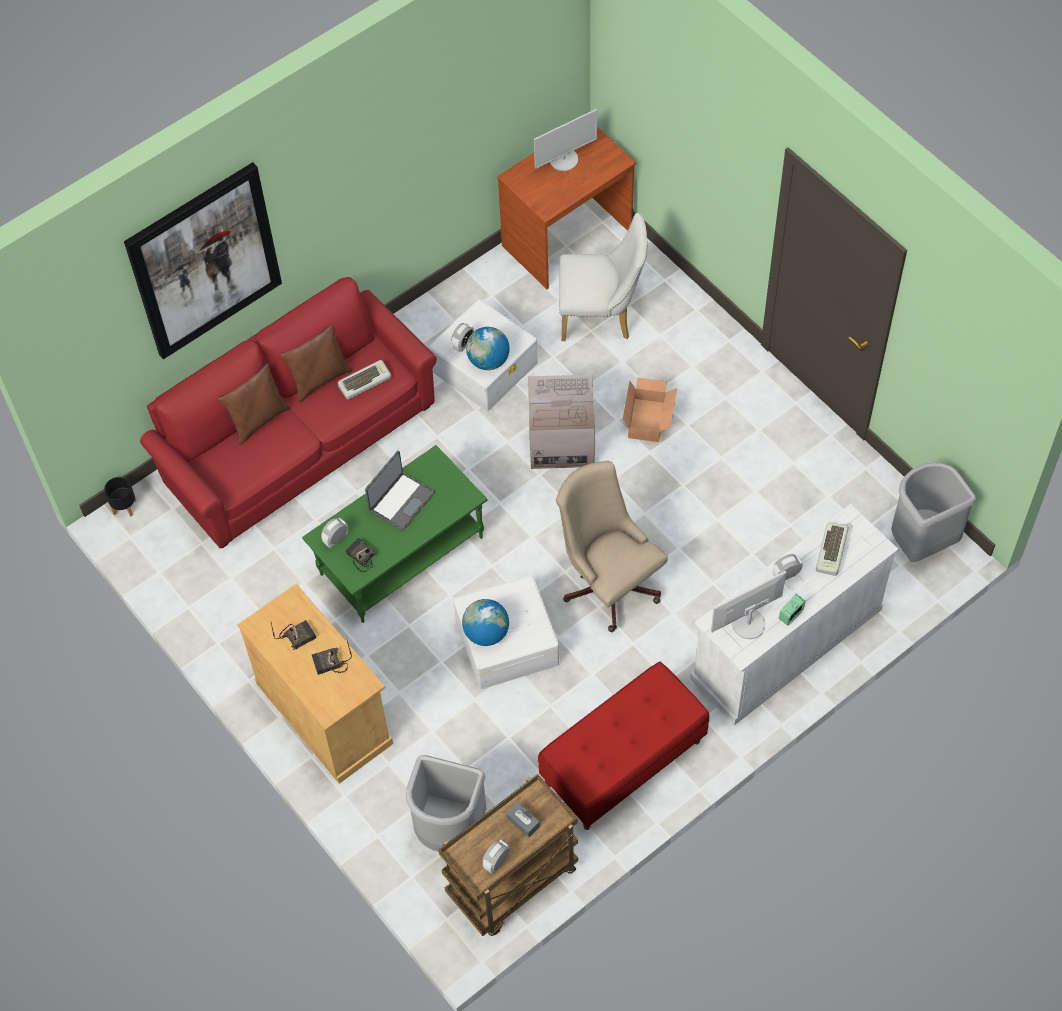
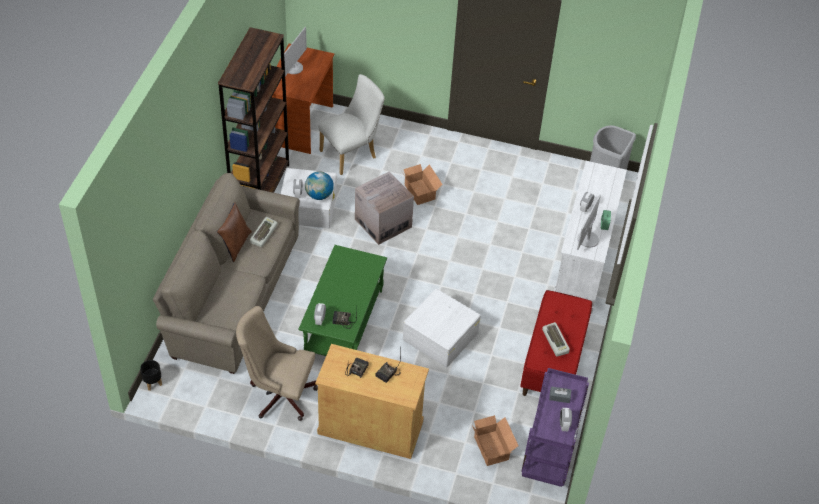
camera: 40 degrees left, 10 degrees down
(204, 261) = (167, 176): picture -> none
(258, 420) = (216, 282): brown pillow -> none
(297, 441) = (231, 296): red sofa -> beige sofa
(401, 501) = (340, 282): laptop -> none
(445, 308) = (260, 188): none -> brown bookcase
(449, 830) = (492, 447): grey trash can -> cardboard box
(486, 633) = (437, 329): globe -> none
(512, 883) = (549, 454): brown cart -> purple cart
(608, 582) = (468, 279): beige office chair -> beige office chair (279, 393)
(833, 552) = (597, 186): keyboard -> keyboard (556, 341)

